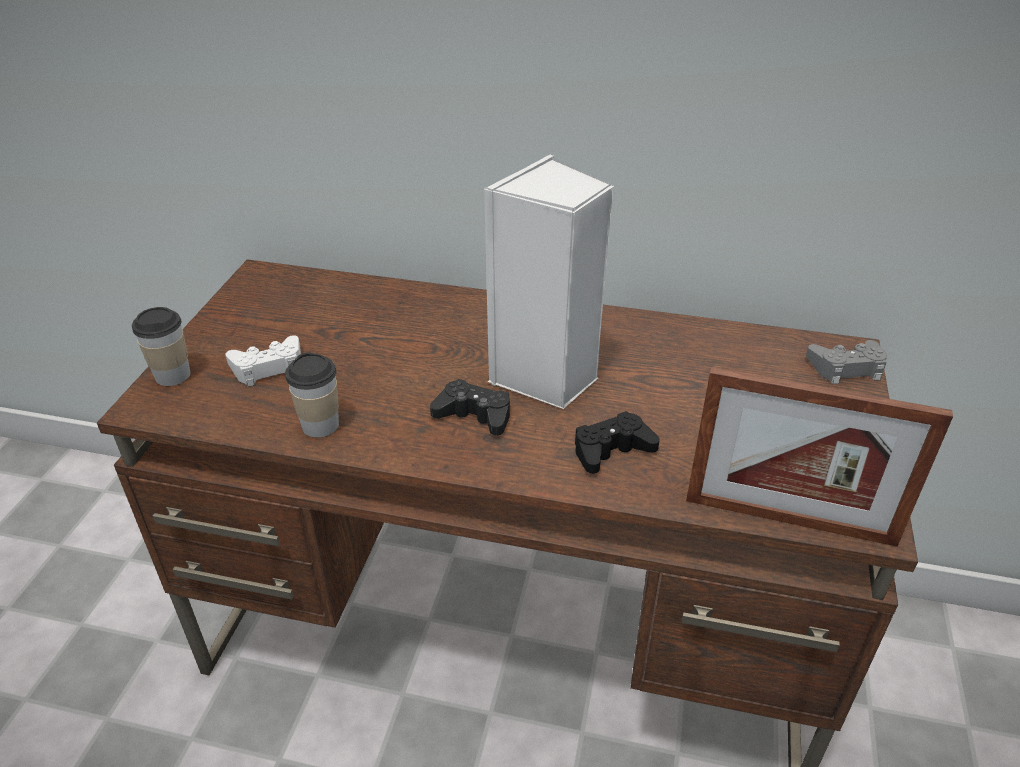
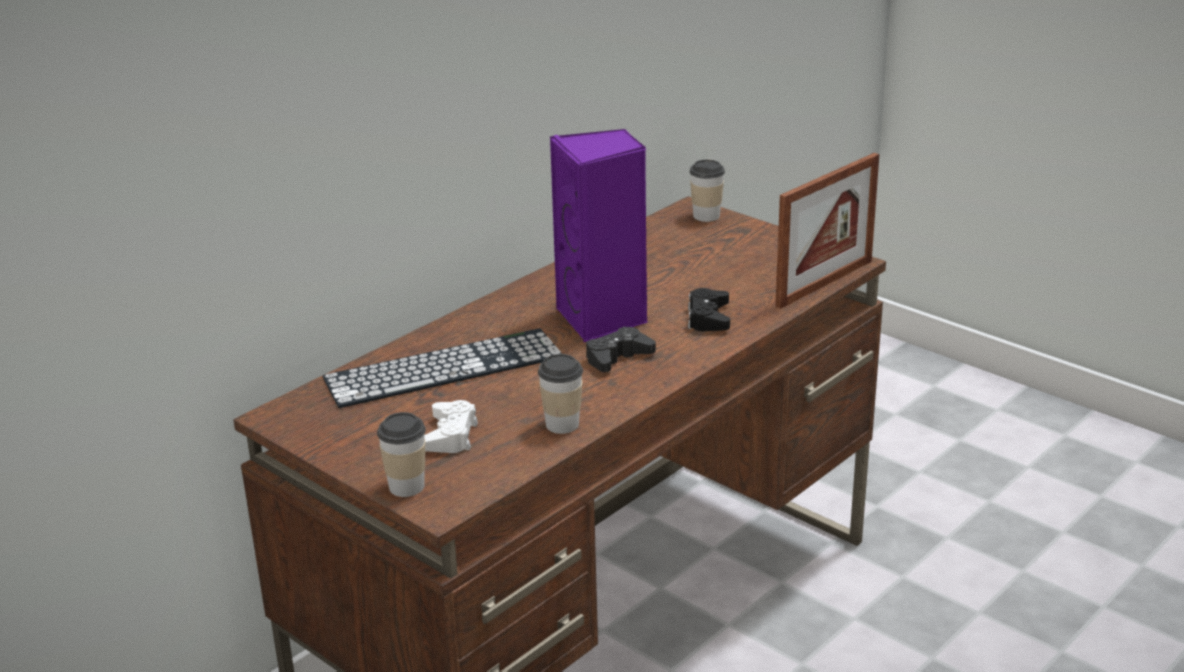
camera: 60 degrees left, 10 degrees down
(384, 321) = (443, 368): none -> keyboard
(545, 378) = (603, 319): white speaker -> purple speaker
(846, 367) = (706, 216): grey game controller -> cup

